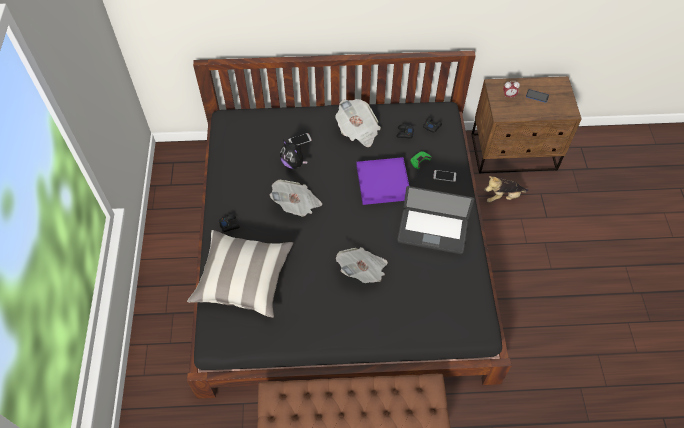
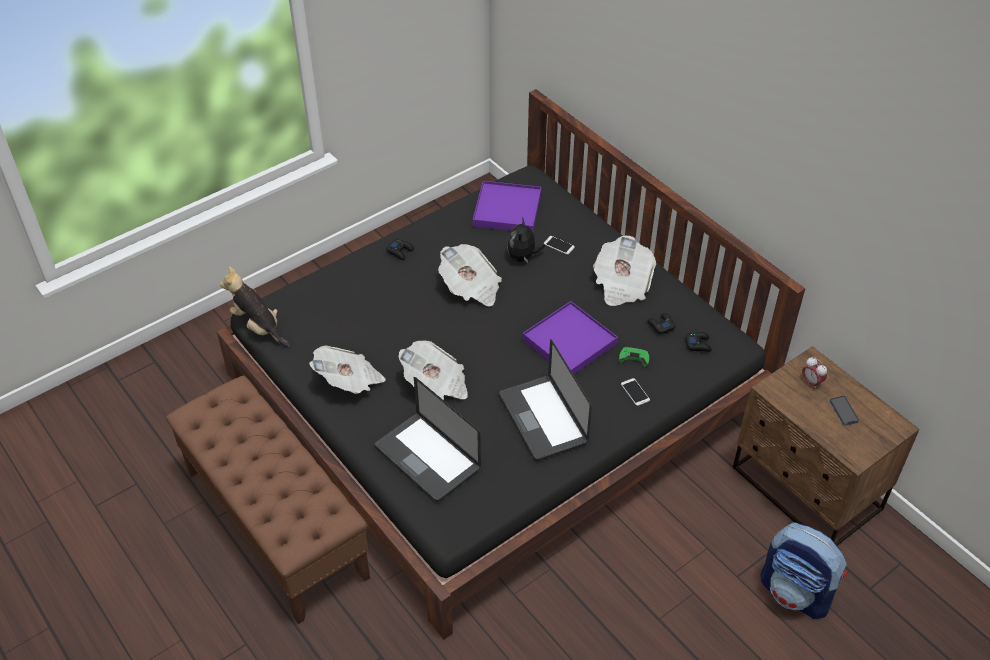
camera: 55 degrees right, 10 degrees down
(243, 279) = (345, 296): pillow -> none
(245, 146) = (507, 209): none -> purple tray
(323, 318) = (349, 382): none -> newspaper
(419, 309) = (427, 458): none -> laptop
(502, 196) = (721, 511): plush toy -> plush toy (258, 326)
(572, 199) = (796, 593): none -> backpack

